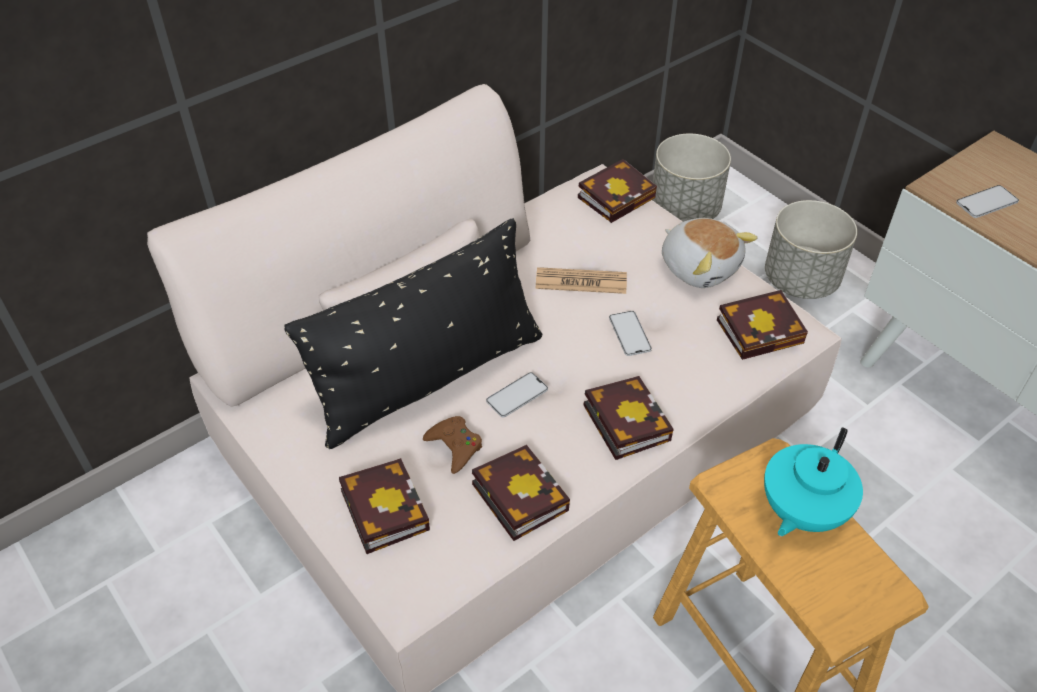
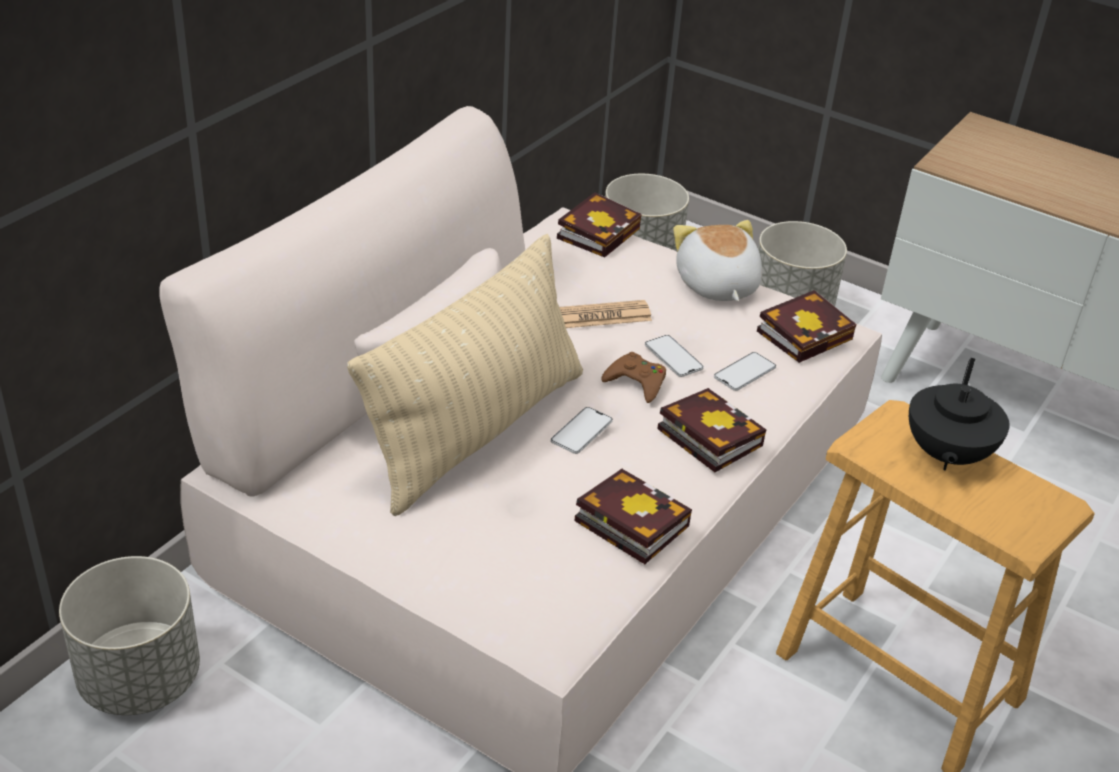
camera: 20 degrees left, 10 degrees down
(147, 522) = (140, 678): none -> grey planter
(381, 508) = (485, 560): book -> none
(429, 378) = (476, 431): black pillow -> beige pillow
(455, 446) = (536, 490): brown game controller -> brown game controller (636, 382)
(700, 266) = (716, 286): plush toy -> plush toy turned 135 degrees counterclockwise
(801, 511) = (946, 455): turquoise teapot -> black teapot
(987, 202) = (994, 171): phone -> phone (744, 372)

